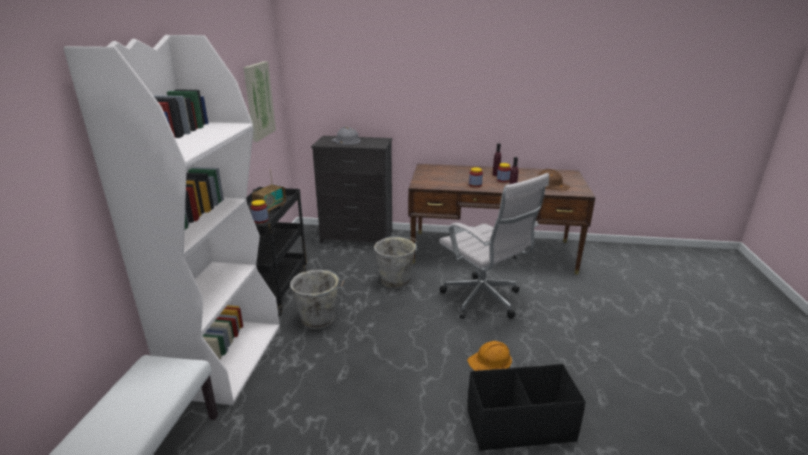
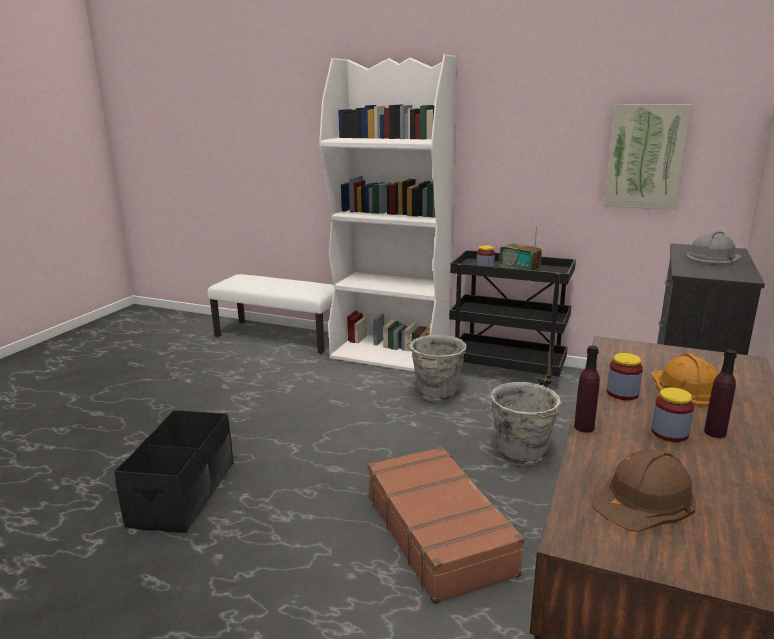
camera: 105 degrees right, 5 degrees down
(484, 301) = (439, 533): white office chair -> brown suitcase
(490, 360) = (294, 500): orange hard hat -> orange hard hat (685, 388)

